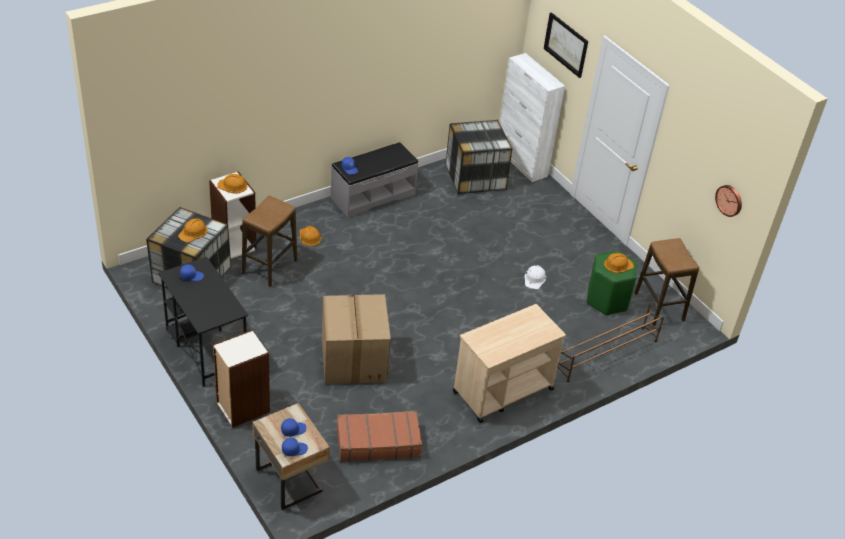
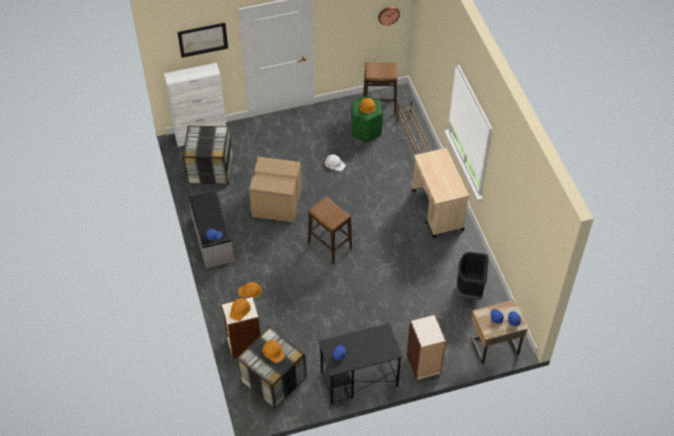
camera: 70 degrees left, 10 degrees up
(269, 267) = (278, 324): stool -> stool (329, 246)
(352, 359) = (390, 289): cardboard box -> cardboard box (276, 203)
(378, 442) = (470, 289): brown suitcase -> black trash can

